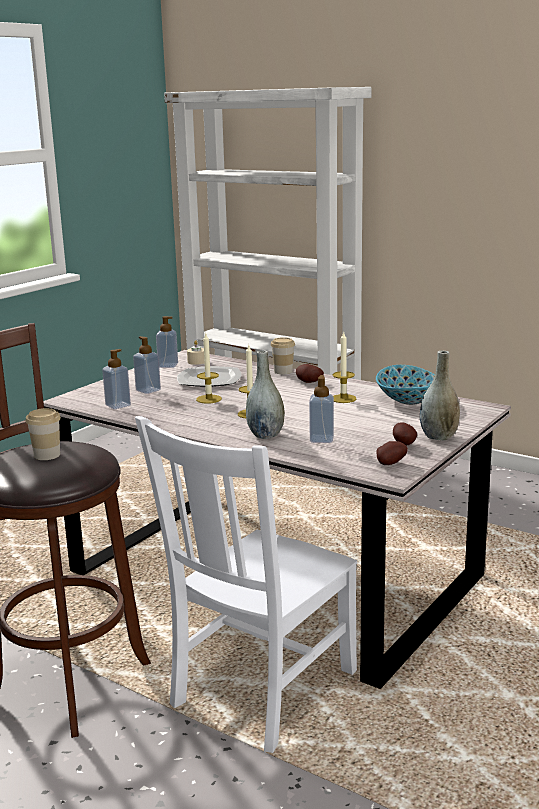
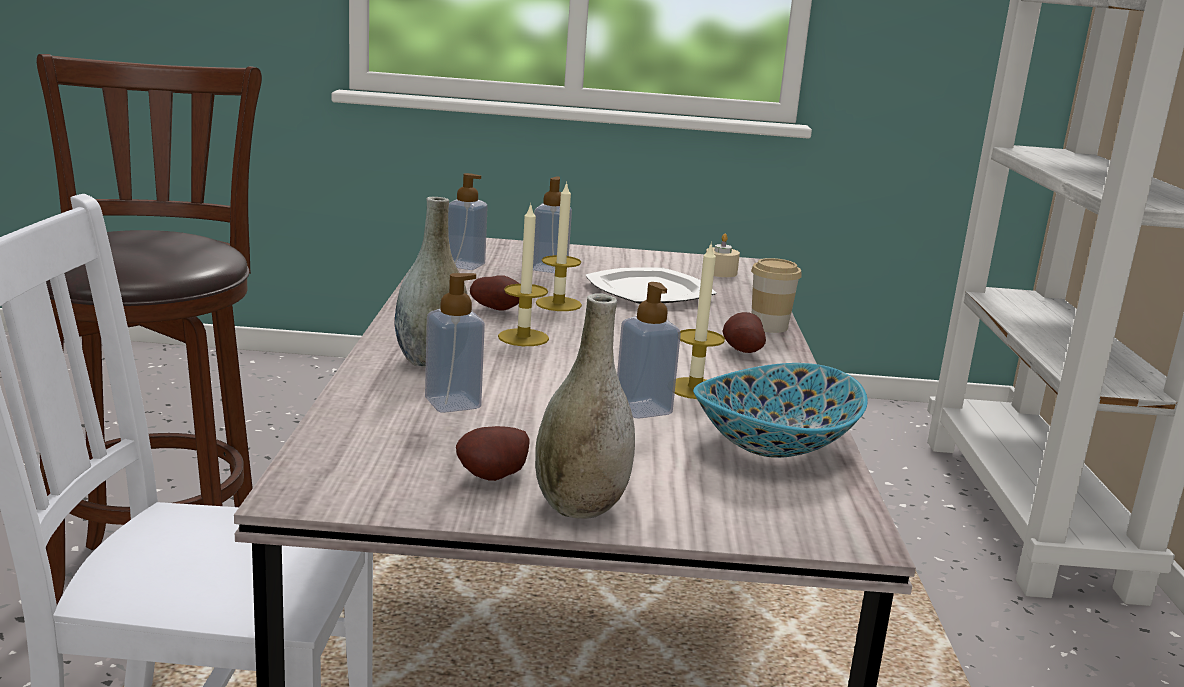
camera: 55 degrees right, 0 degrees up
(47, 455) = (144, 243): cup -> none
(168, 365) = (675, 261): soap dispenser -> soap dispenser (643, 409)
(389, 464) = (367, 479): potato -> potato (498, 309)

